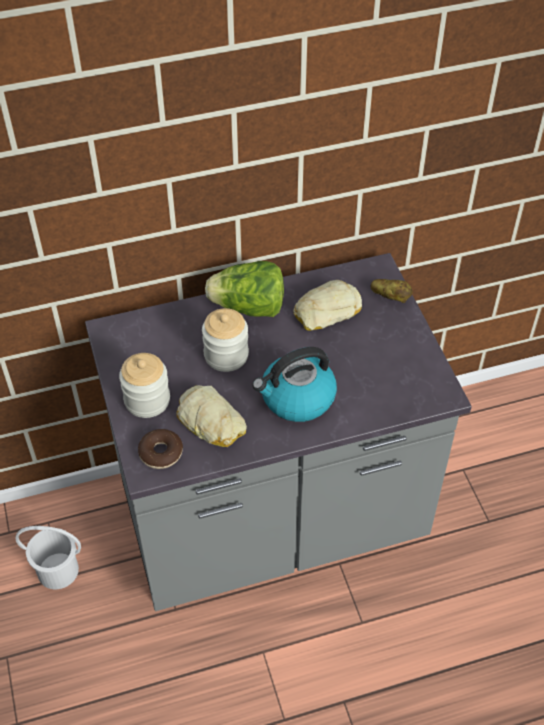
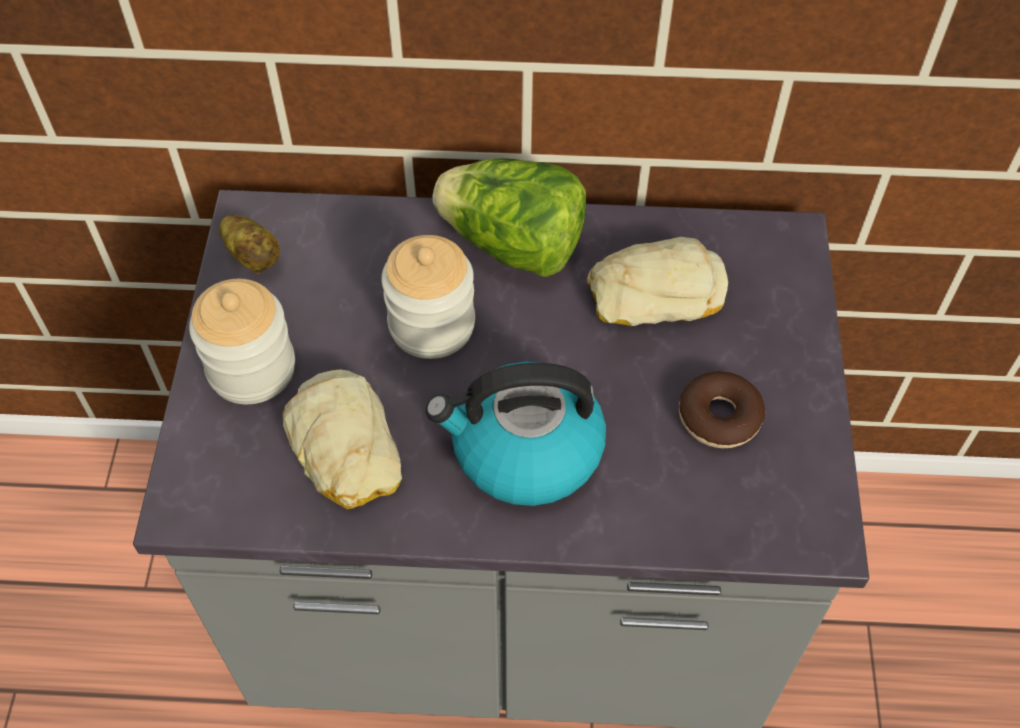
camera: 20 degrees right, 5 degrees up
(57, 570) = (148, 574): white bucket -> none
(161, 453) = (226, 481): donut -> donut (719, 417)
(390, 297) = (790, 301): potato -> potato (253, 256)

